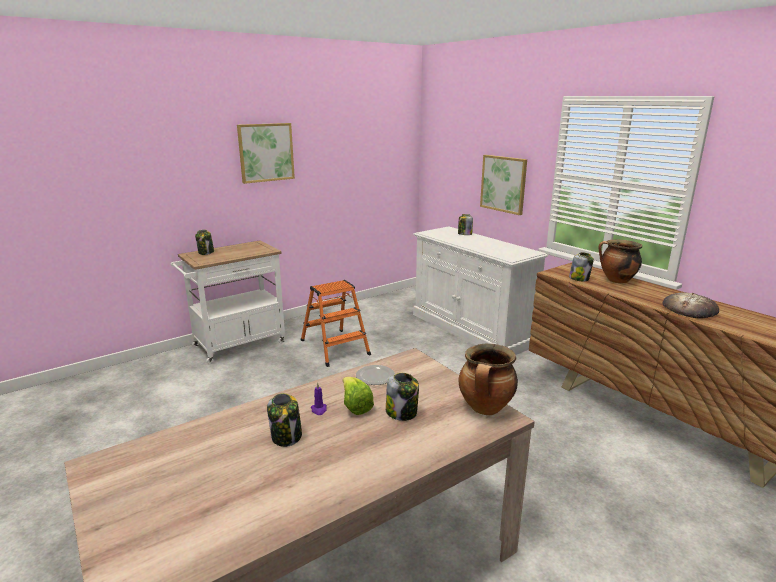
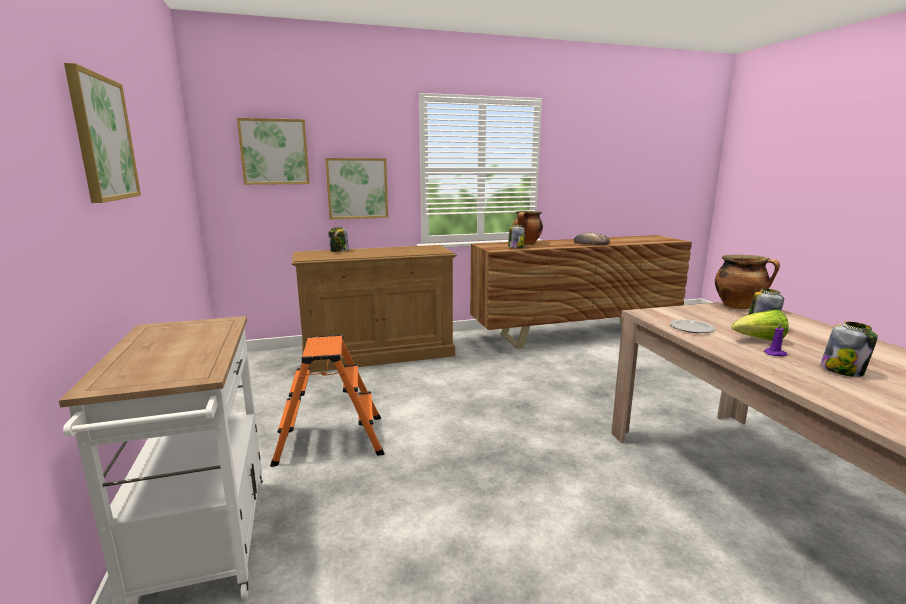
camera: 70 degrees left, 5 degrees down
(206, 252) = (126, 368): jar -> none
(457, 147) = (274, 152): none -> picture
(471, 330) = (379, 354): white cabinet -> brown cabinet

